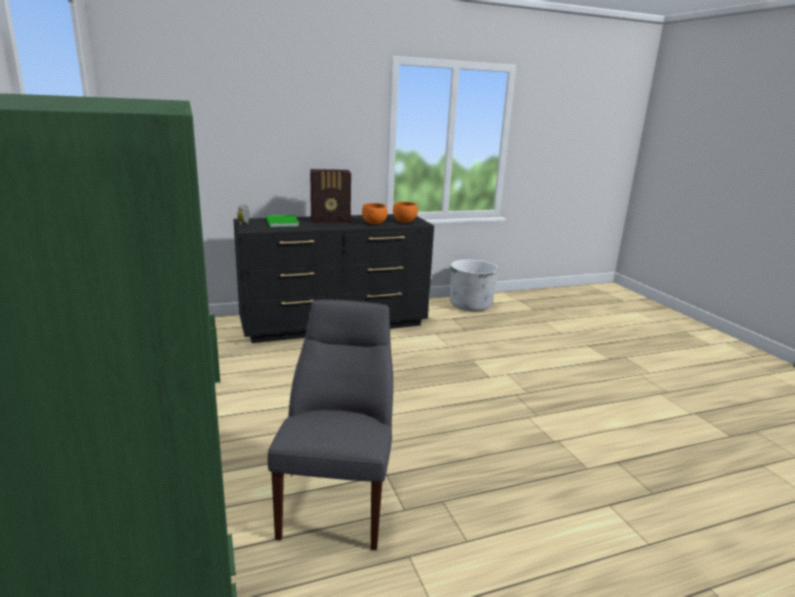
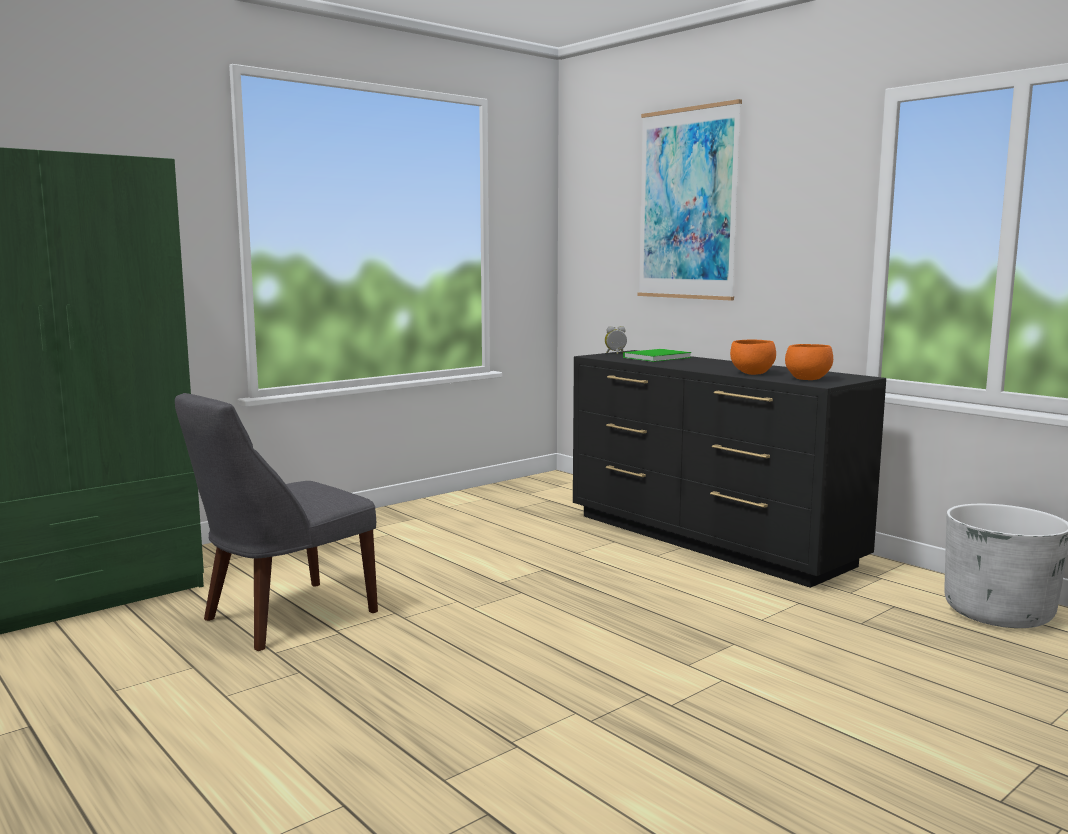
camera: 70 degrees right, 10 degrees down
(254, 110) = (687, 204): none -> picture
(331, 220) = (721, 364): radio -> none
(338, 498) = (283, 617): grey chair -> grey chair turned 150 degrees clockwise

